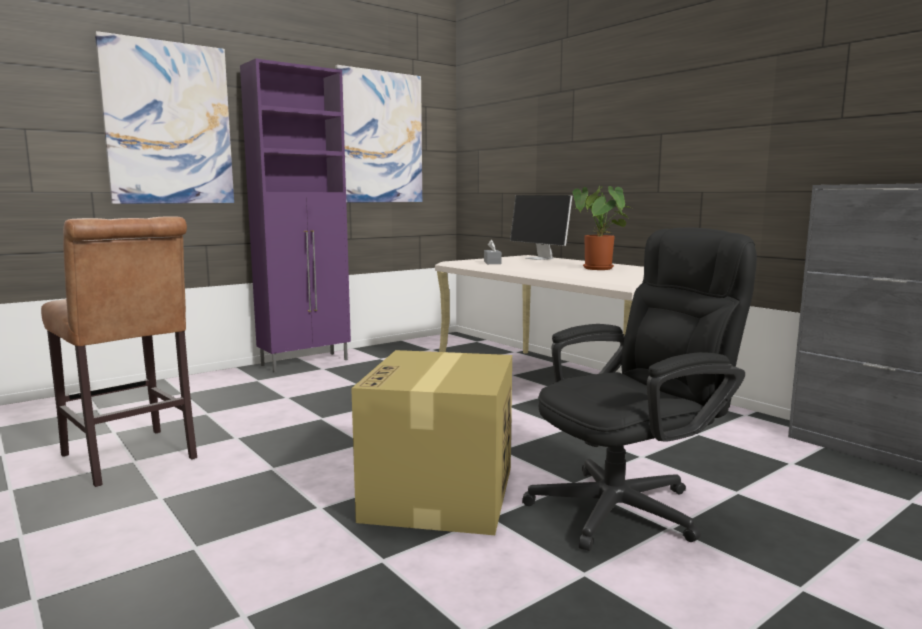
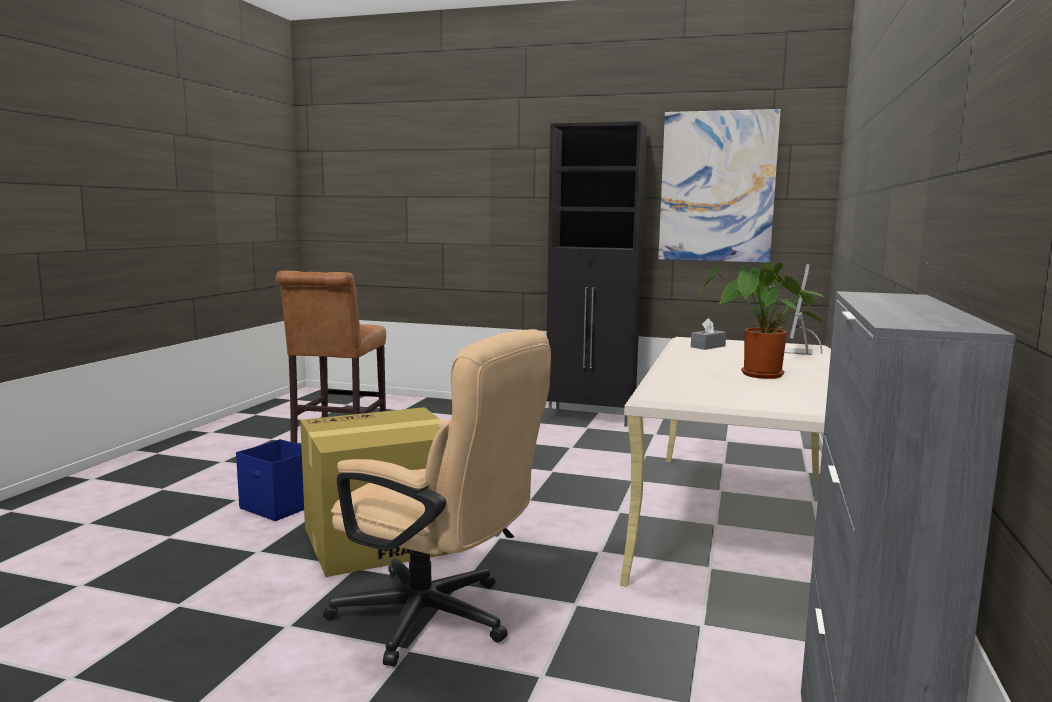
camera: 55 degrees right, 0 degrees up
(168, 124) = (500, 186): picture -> none
(269, 526) = (279, 507): none -> blue storage box
(306, 362) = (591, 418): purple cabinet -> black cabinet
(629, 506) = (437, 620): black office chair -> beige office chair

